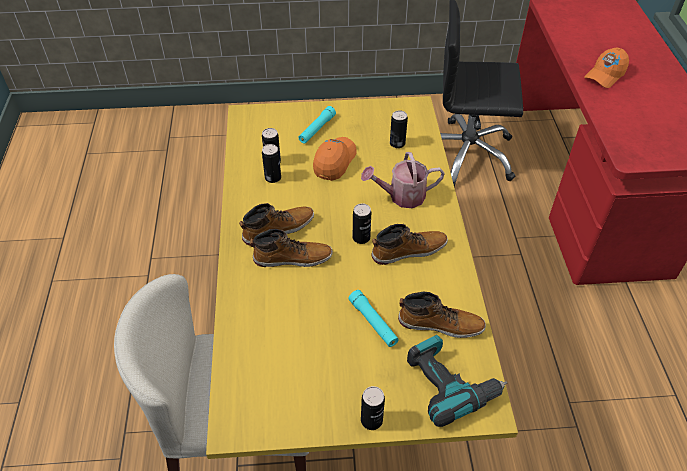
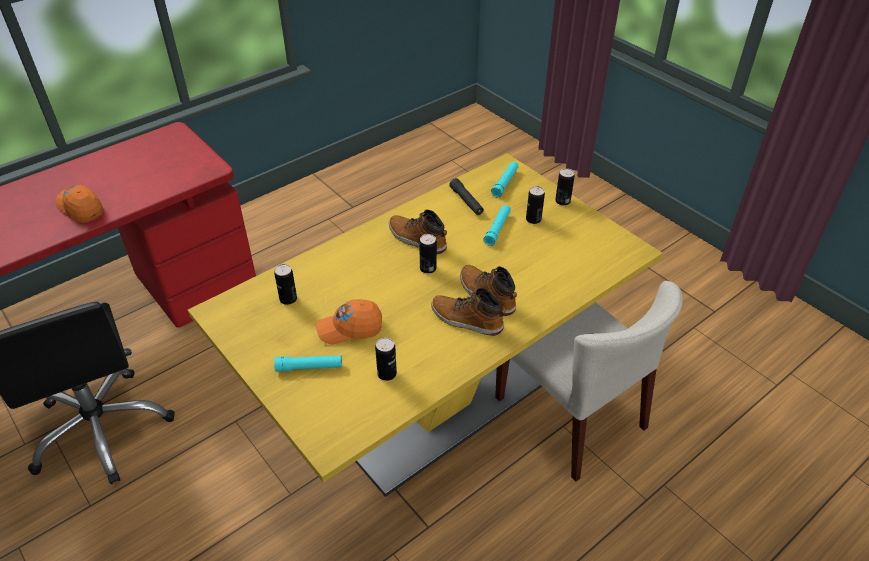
camera: 125 degrees left, 5 degrees down
(273, 178) = (409, 360): can -> can (533, 219)
(401, 196) = (359, 267): watering can -> none
(440, 324) = (466, 201): boot -> black flashlight
(450, 383) = (505, 183): power drill -> turquoise flashlight
(605, 75) = (80, 208): orange cap -> orange cap turned 150 degrees counterclockwise

